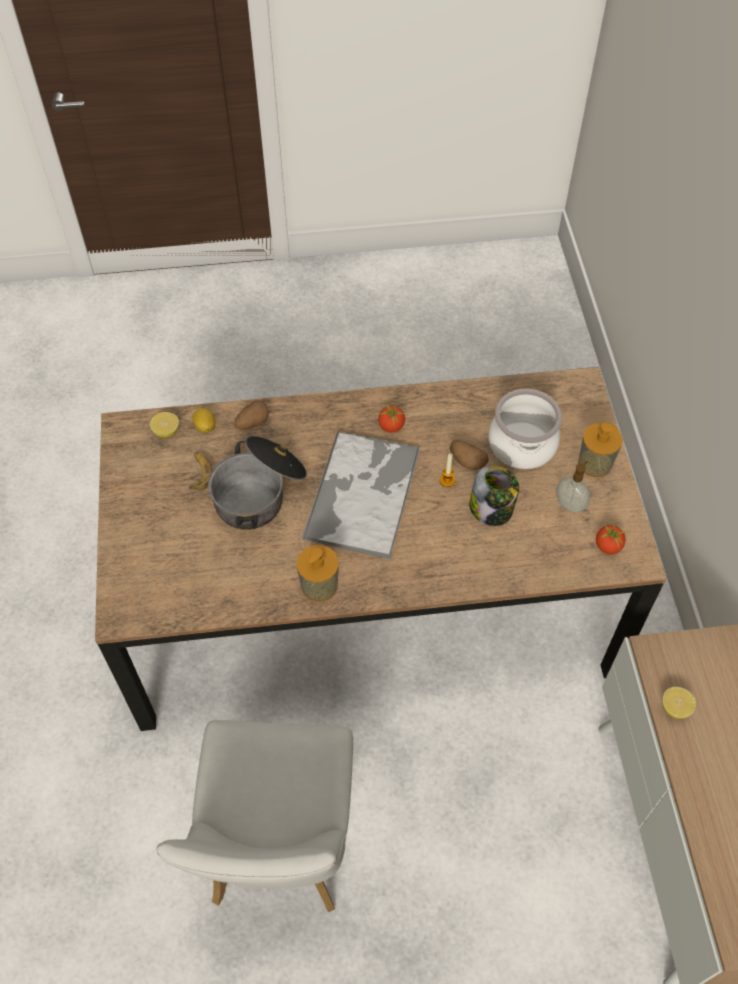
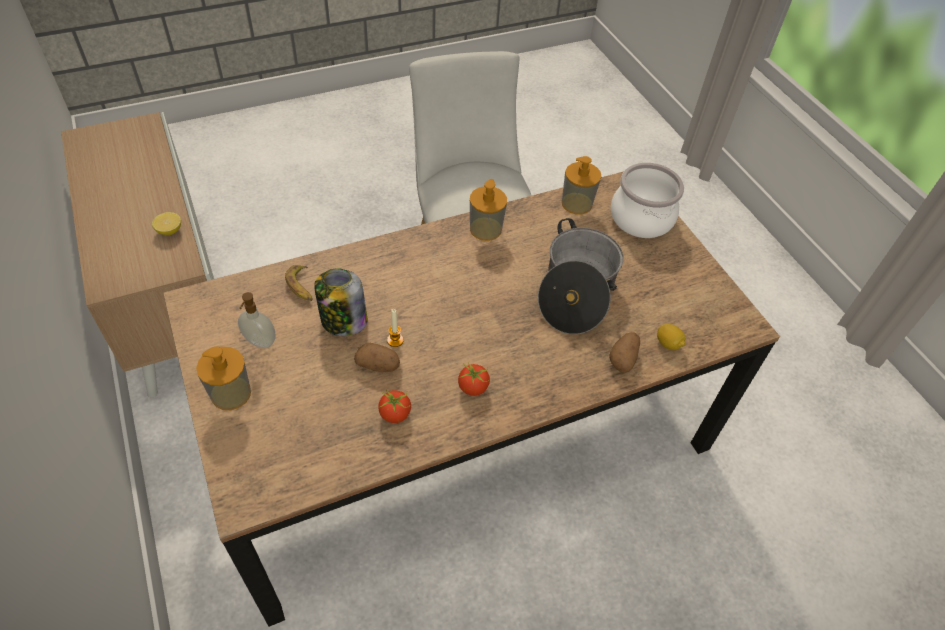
camera: 160 degrees right, 5 degrees down
(166, 431) = (702, 331): lemon -> none
(200, 473) = (642, 298): banana -> banana (301, 286)
(201, 599) = (576, 203): none -> soap dispenser
(363, 493) = (477, 311): tray -> none
(521, 444) = (319, 398): cooking pot -> cooking pot (642, 218)
(607, 546) = (221, 309): tomato -> tomato (395, 414)

